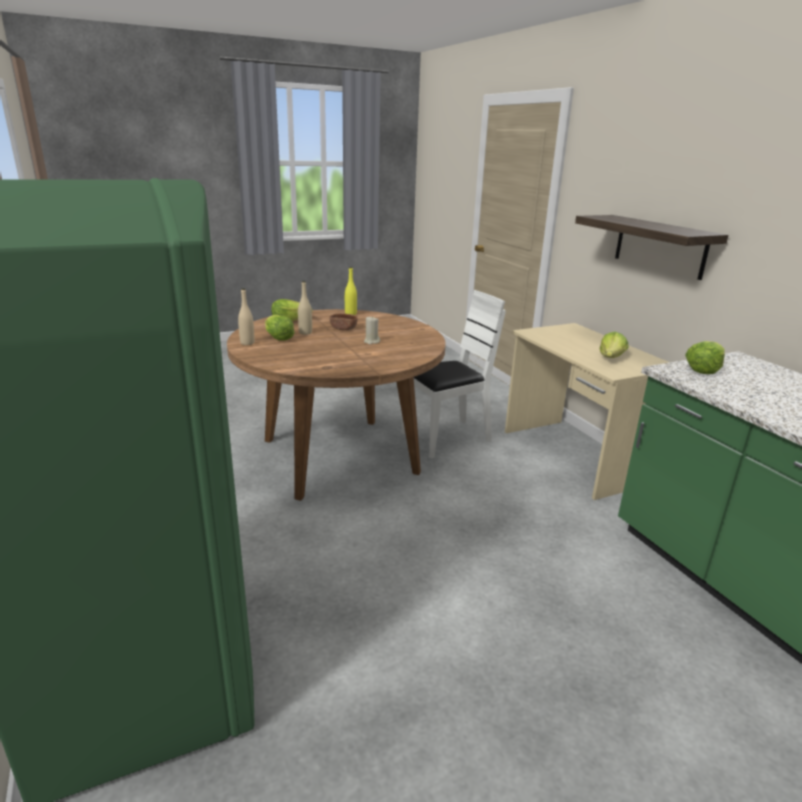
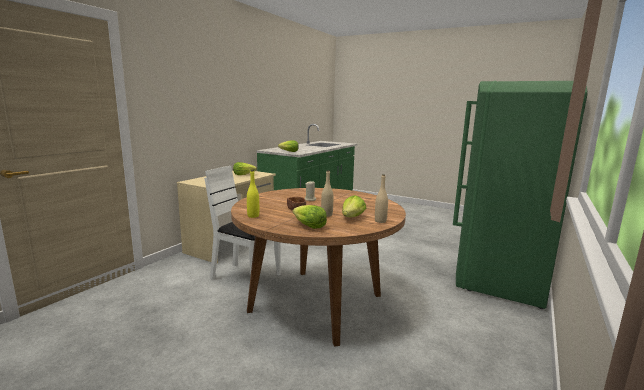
camera: 125 degrees left, 10 degrees down
(660, 246) = (212, 118): shelf -> none

